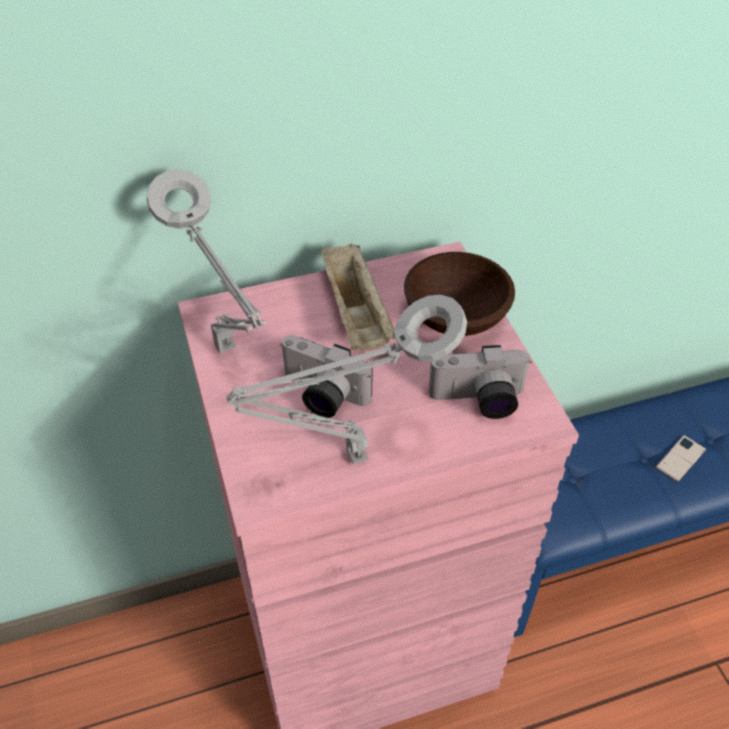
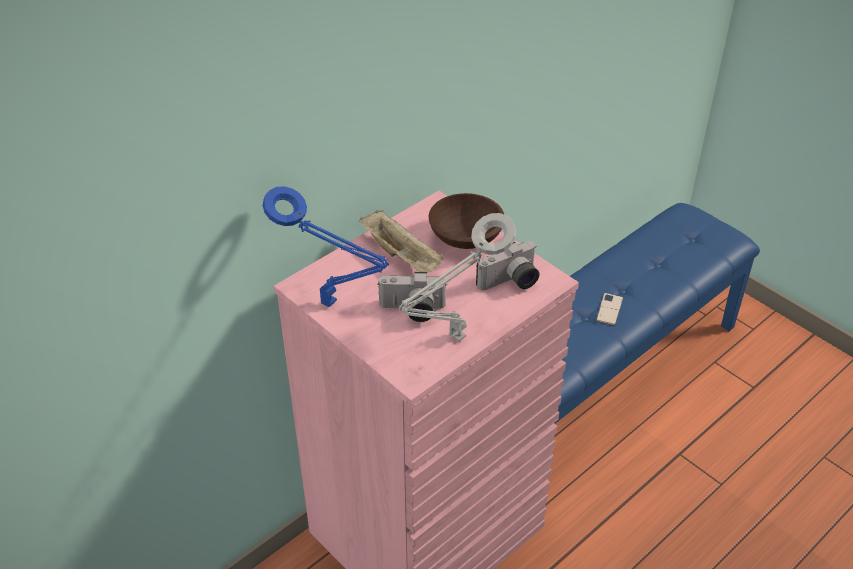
camera: 25 degrees left, 5 degrees down
(228, 352) = (332, 305): grey table lamp -> blue table lamp

